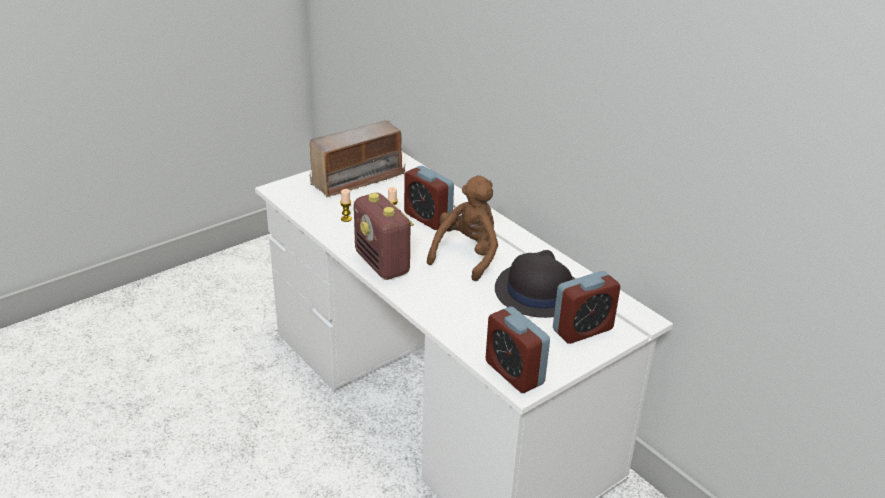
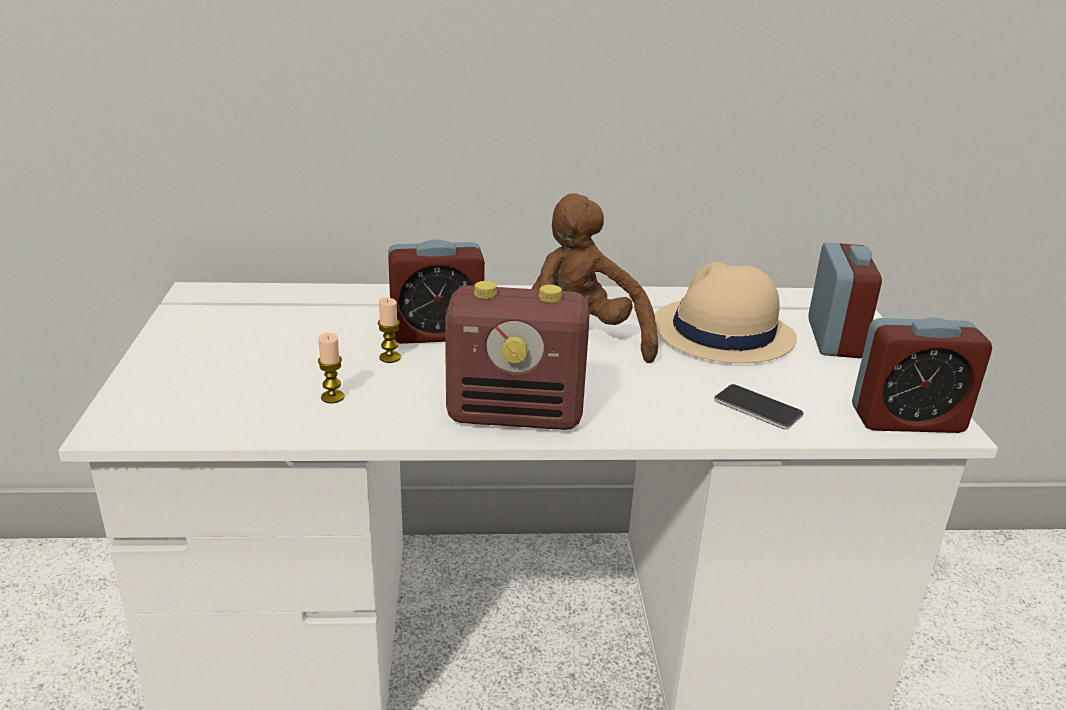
camera: 55 degrees left, 5 degrees down
(357, 179) = (228, 343): radio -> none
(468, 324) = (757, 408): none -> phone
(537, 292) = (721, 333): black hat -> beige hat

